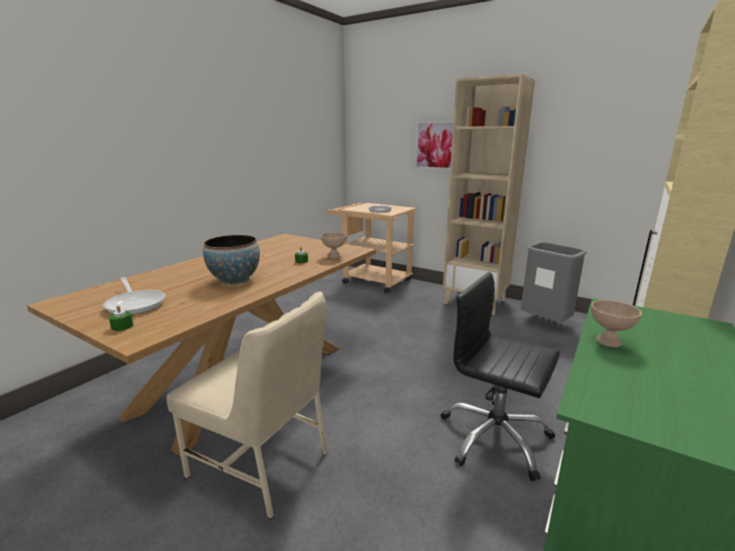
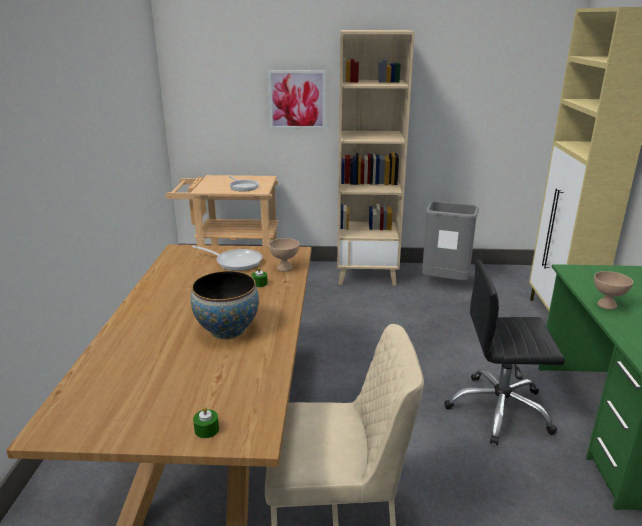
camera: 30 degrees left, 5 degrees up
(135, 304) = (165, 397): frying pan -> frying pan (235, 262)

